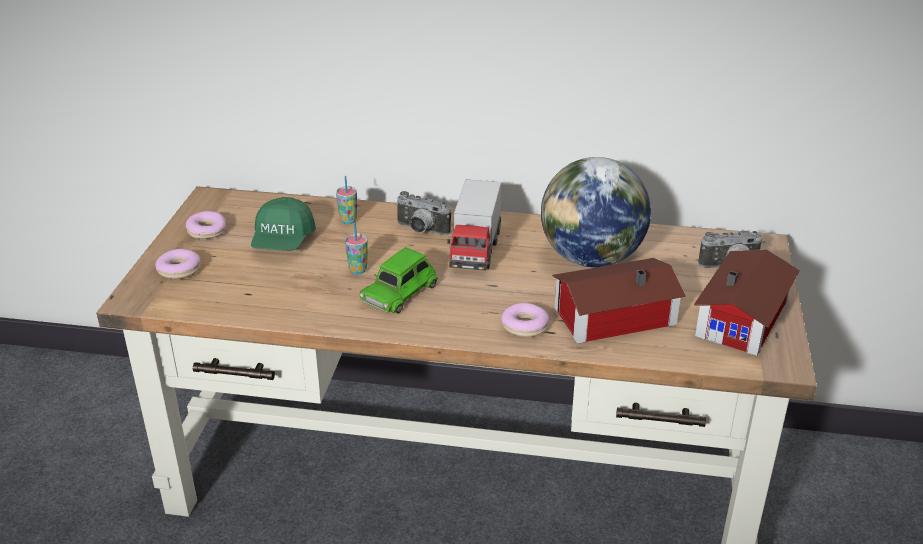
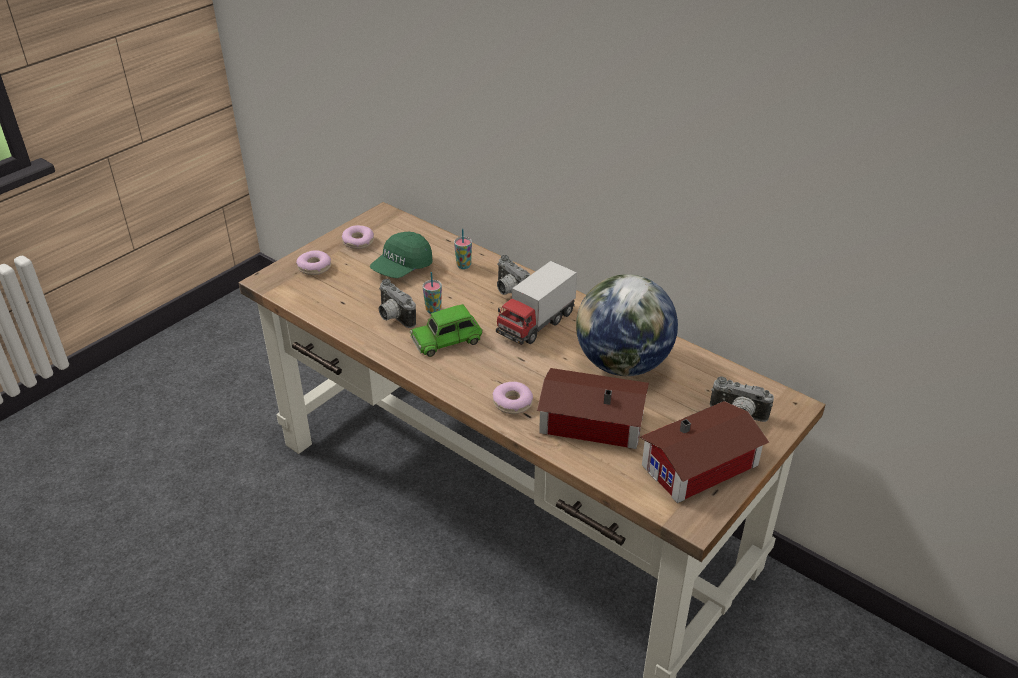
camera: 30 degrees right, 5 degrees up
(321, 290) = (393, 317): none -> camera

